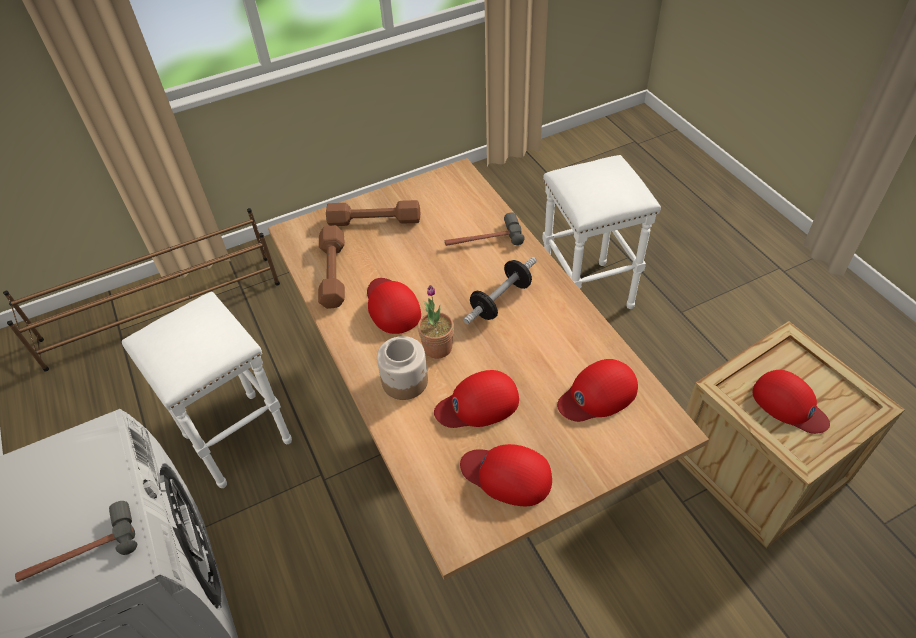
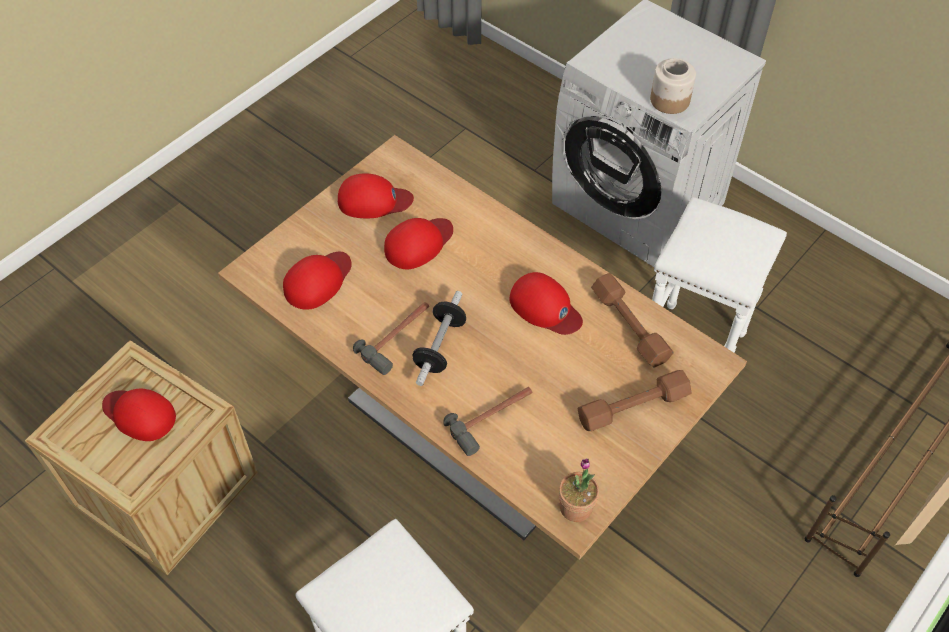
camera: 155 degrees right, 5 degrees up
(80, 552) = (626, 57): hammer -> hammer (398, 337)
(405, 381) = (490, 244): jar -> jar (669, 100)
(437, 347) = (478, 281): potted plant -> potted plant (576, 507)

